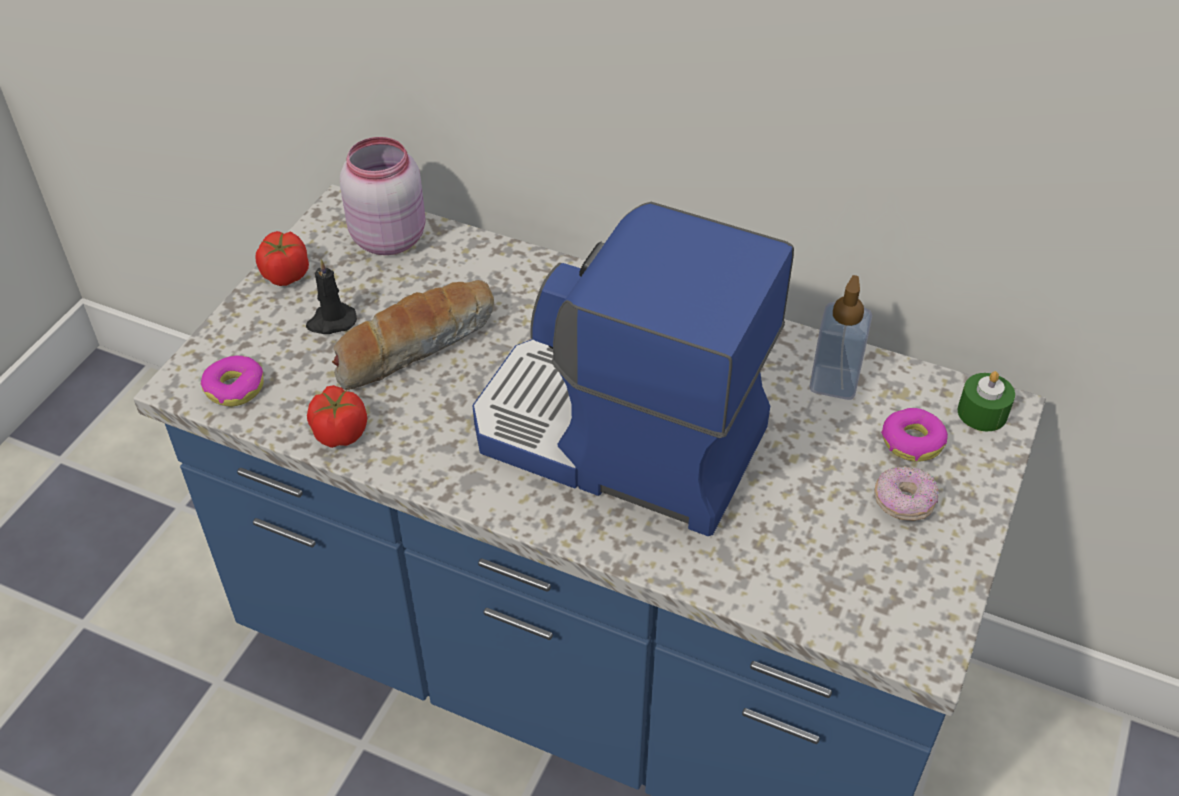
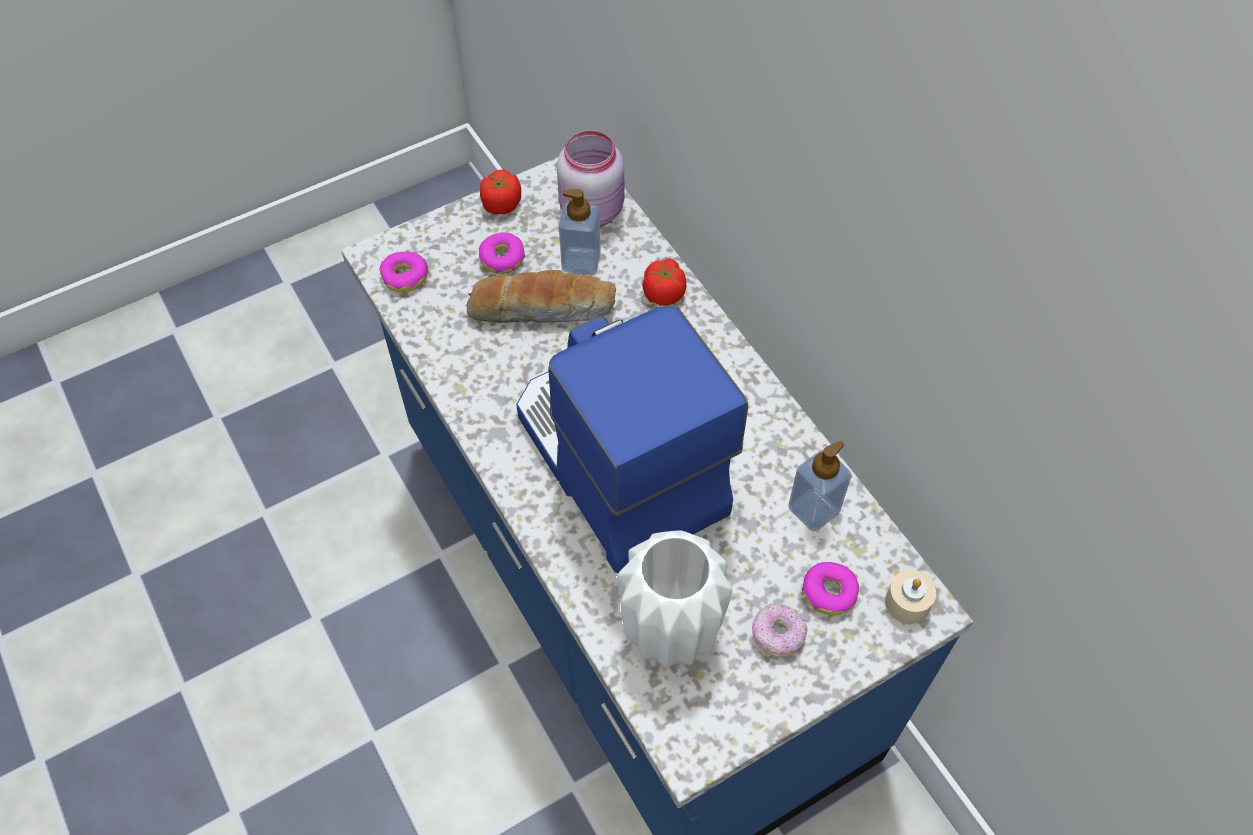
camera: 35 degrees right, 10 degrees up
(331, 321) = (502, 259): black candle -> donut
(340, 432) = (443, 348): tomato -> tomato (664, 293)
(418, 286) = (581, 261): none -> soap dispenser
(808, 560) = (669, 633): none -> white vase
(982, 413) = (907, 603): green candle -> beige candle

